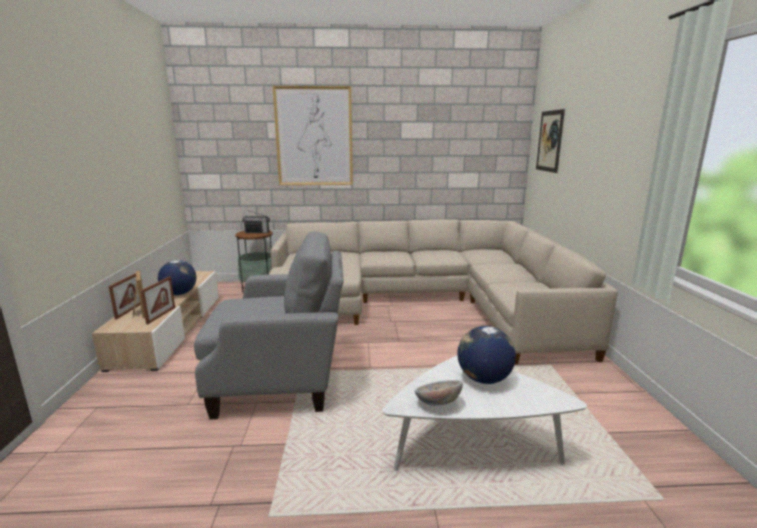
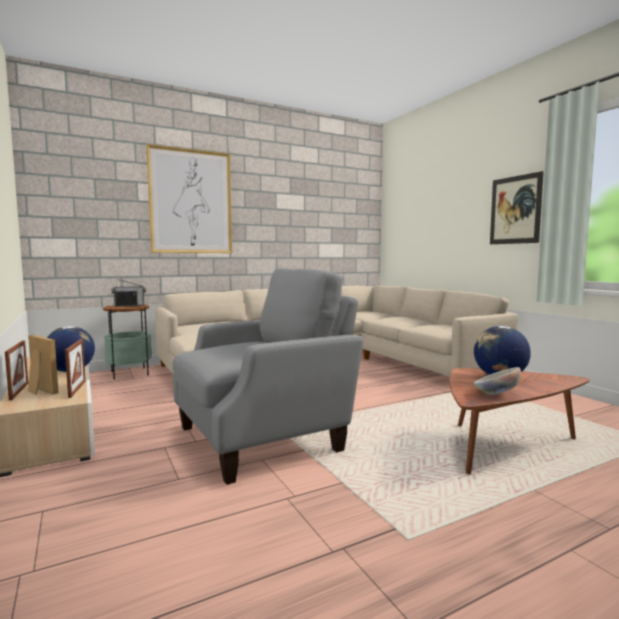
camera: 25 degrees left, 10 degrees down
(472, 447) = (502, 445): white coffee table -> brown coffee table
(549, 141) = (407, 212): picture -> picture (515, 210)

